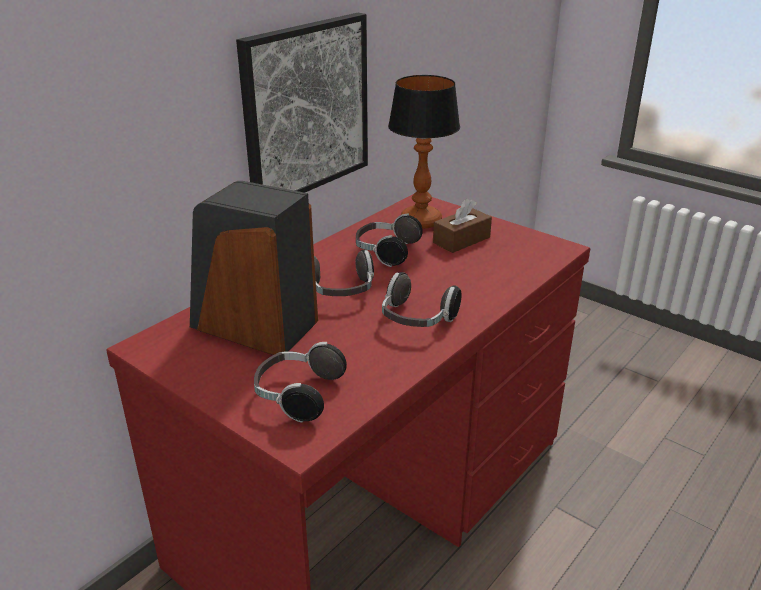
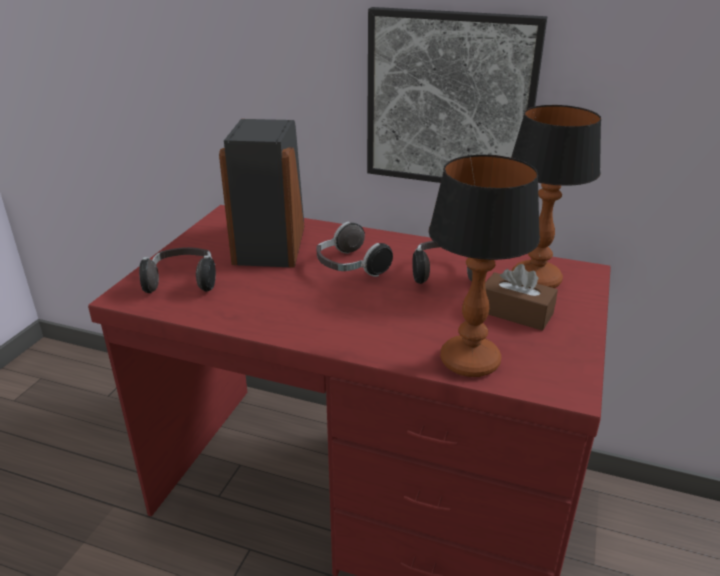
camera: 70 degrees right, 0 degrees up
(416, 320) = (322, 314): headphones -> none
(517, 272) = (470, 362): none -> table lamp

